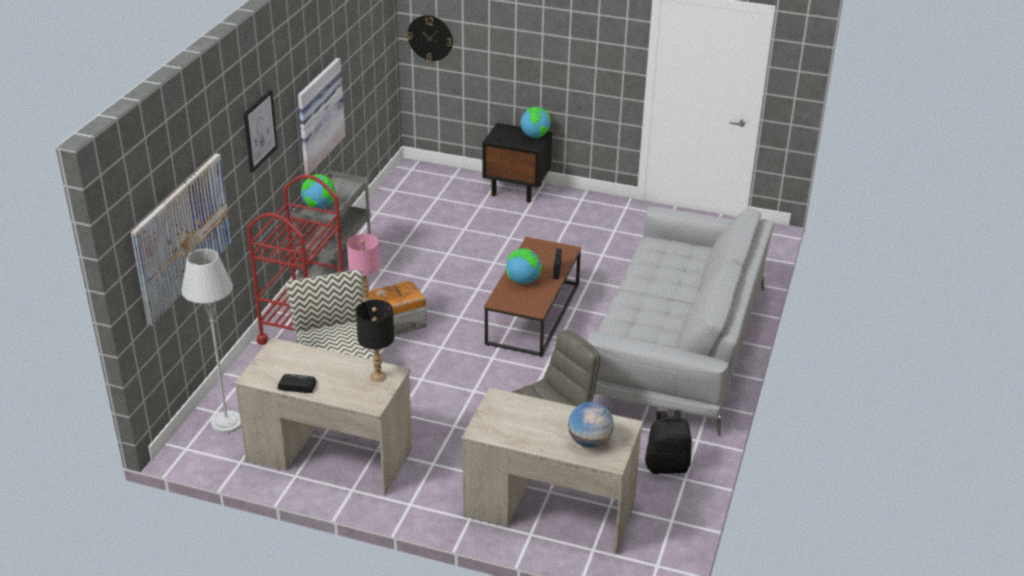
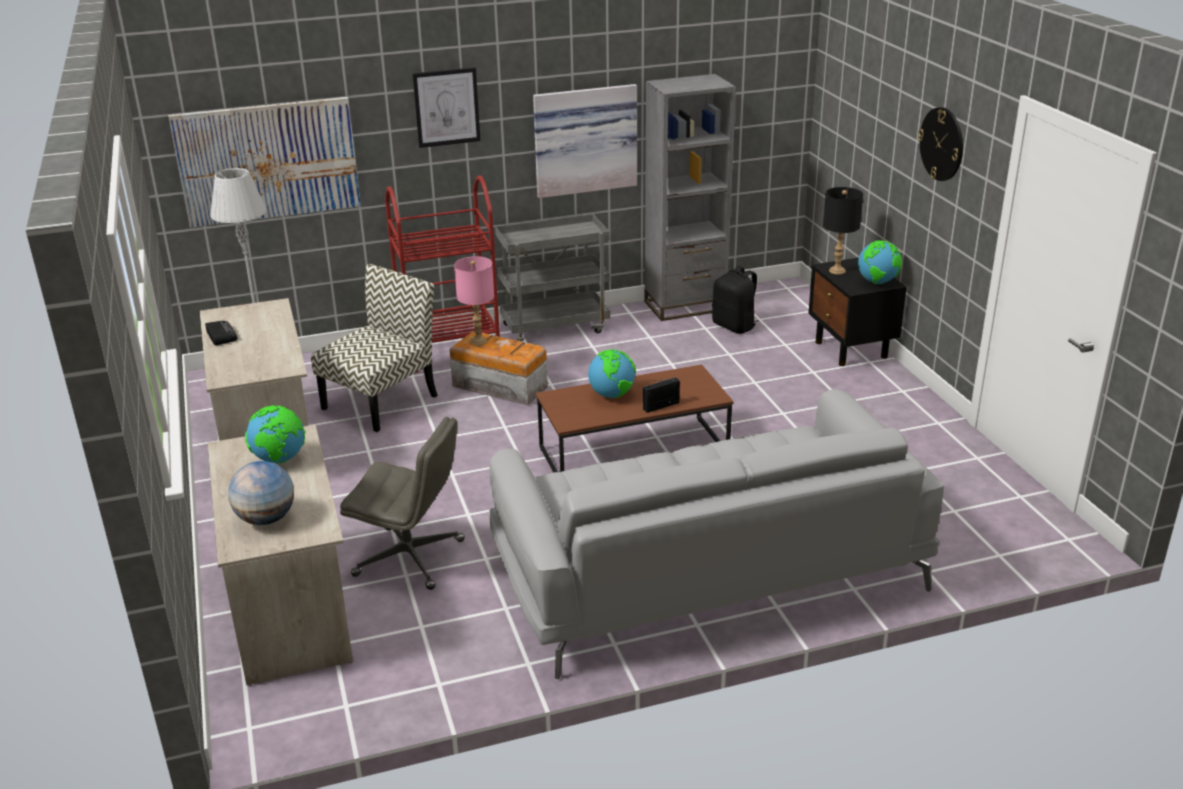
camera: 55 degrees right, 5 degrees down
(319, 207) = (531, 236): globe -> globe (280, 460)
(378, 377) = (274, 364): black table lamp -> black table lamp (837, 271)
(380, 213) = (685, 306): none -> grey bookcase
(430, 37) = (831, 123): wall clock -> wall clock (942, 144)
(667, 465) = (452, 659): black backpack -> black backpack (734, 326)

